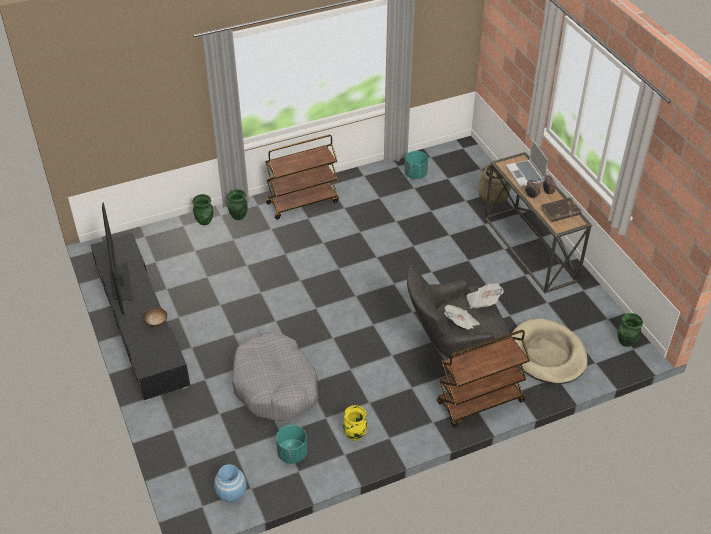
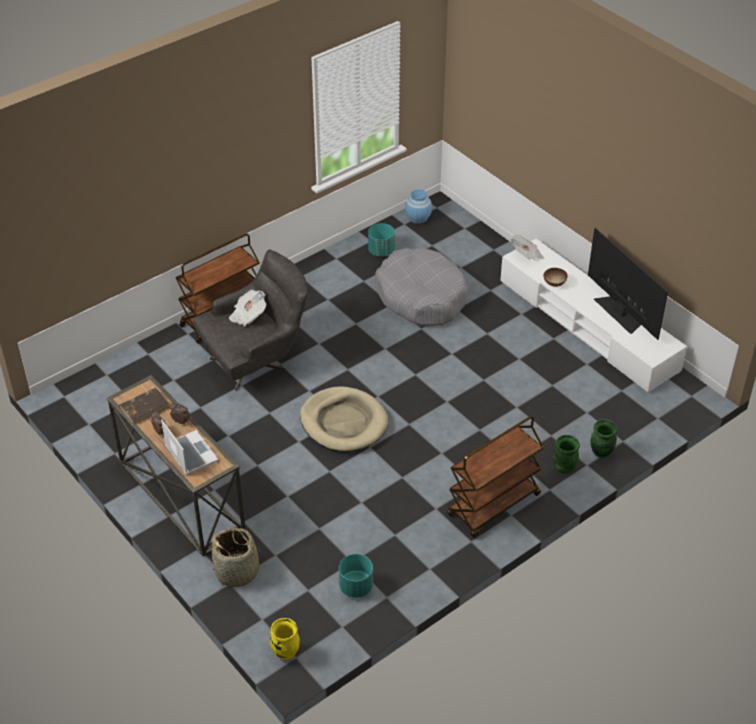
camera: 165 degrees right, 0 degrees up
(140, 323) = (588, 326): black tv stand -> white tv stand
(355, 435) = (332, 273): yellow vase -> yellow vase (285, 652)
(483, 302) = (228, 341): newspaper -> newspaper (526, 255)
(547, 354) = (158, 373): beige dog bed -> beige dog bed (343, 422)
(626, 342) = (71, 402): green vase -> none

